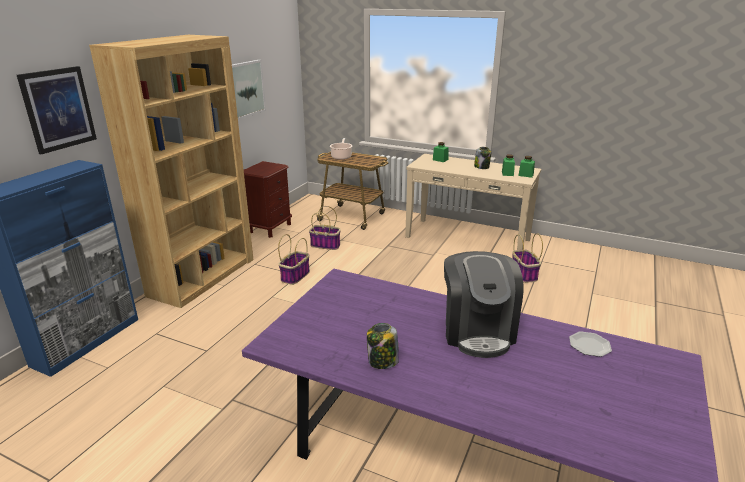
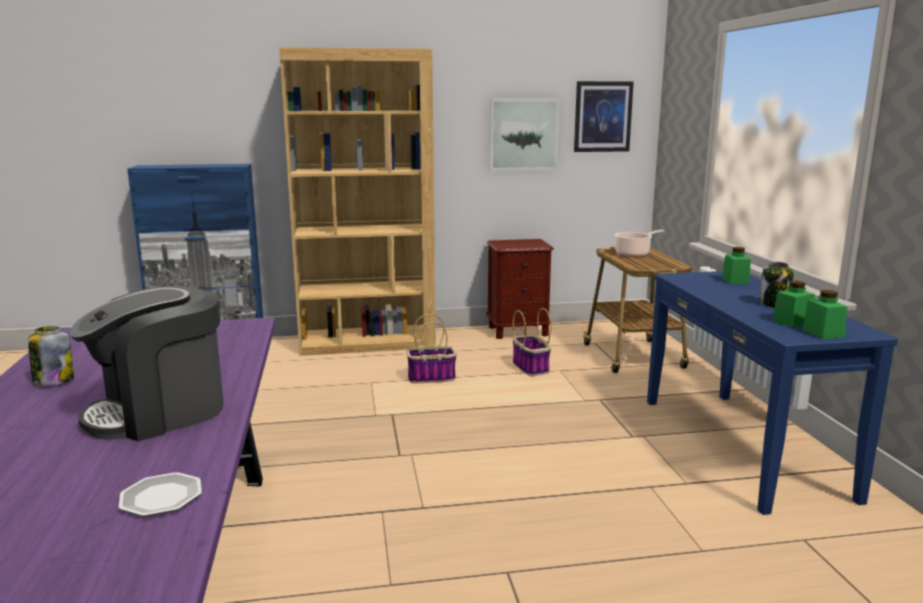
camera: 55 degrees right, 10 degrees down
(58, 109) = (242, 110): picture -> picture (602, 116)
(467, 238) = (742, 446): beige console table -> blue console table
(524, 274) = (713, 533): basket -> none

